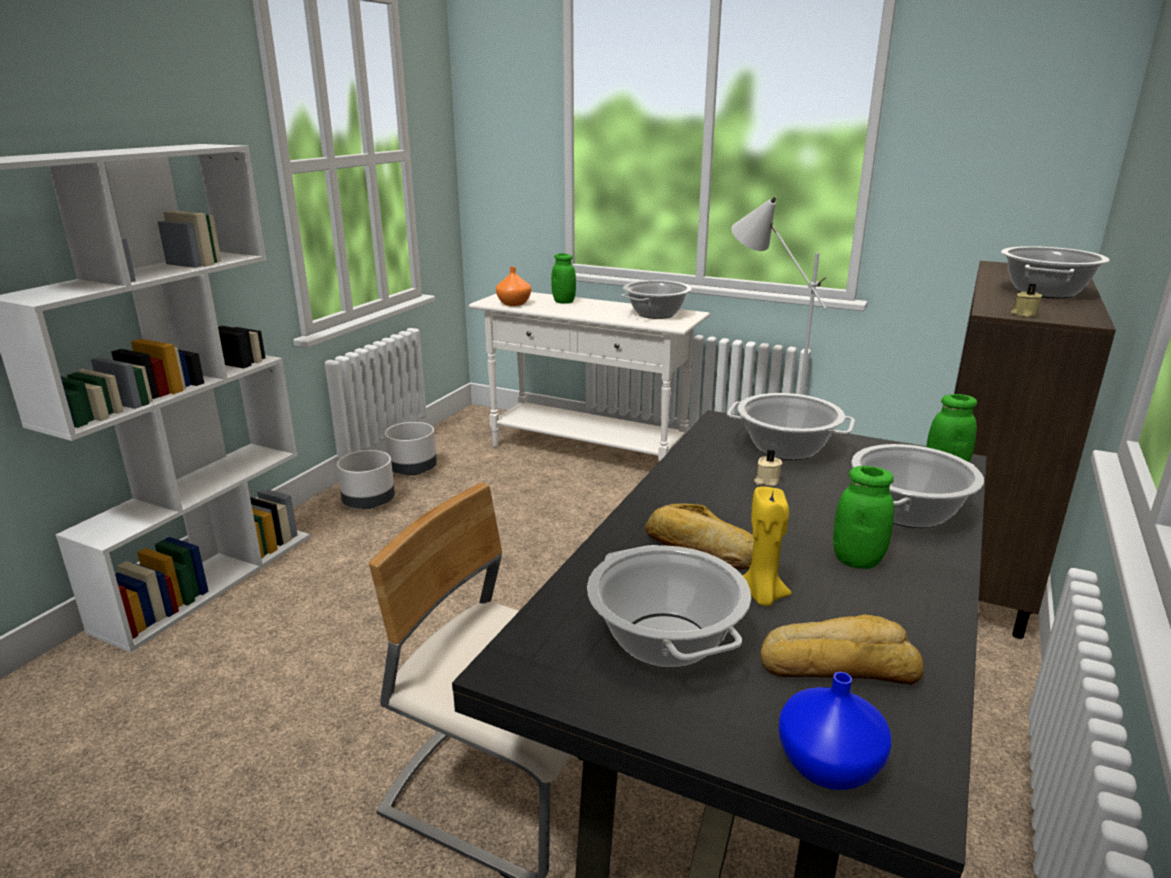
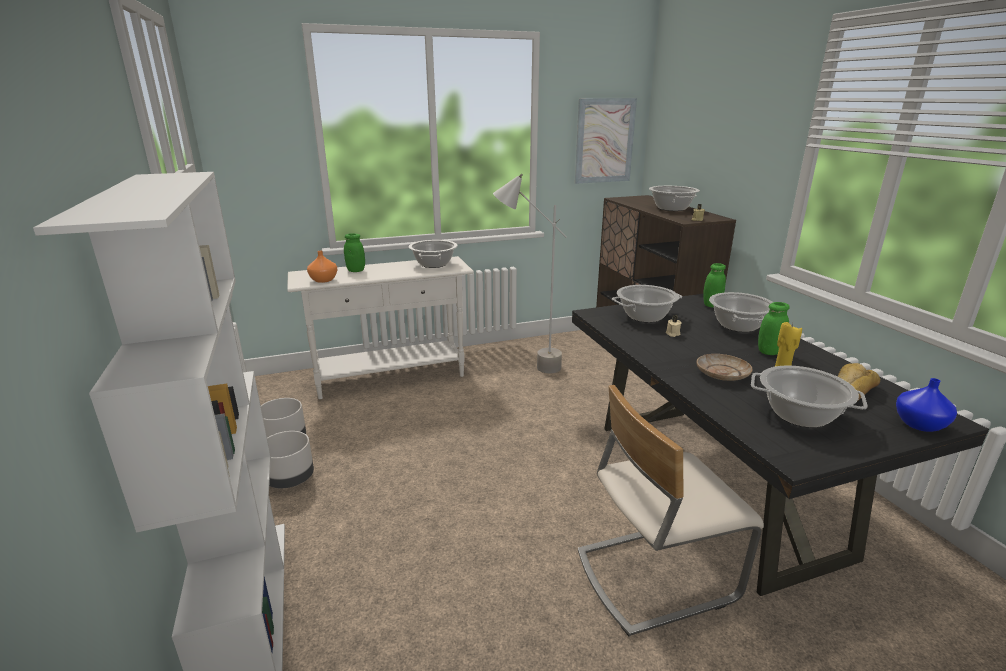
camera: 45 degrees left, 0 degrees up
(700, 548) = (722, 373): bread -> beige plate
(1016, 158) = (604, 141): none -> picture

